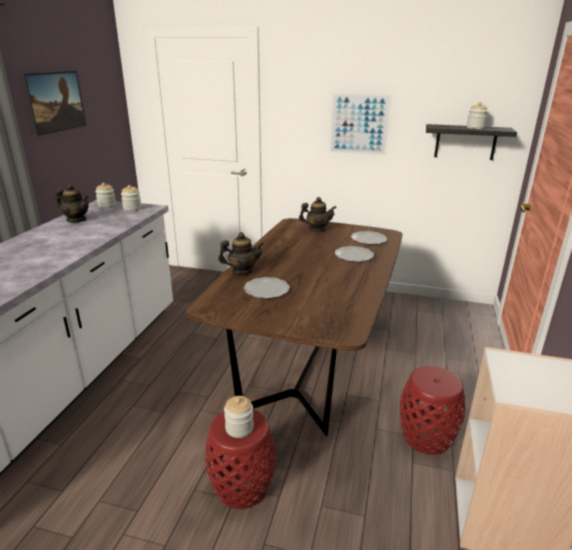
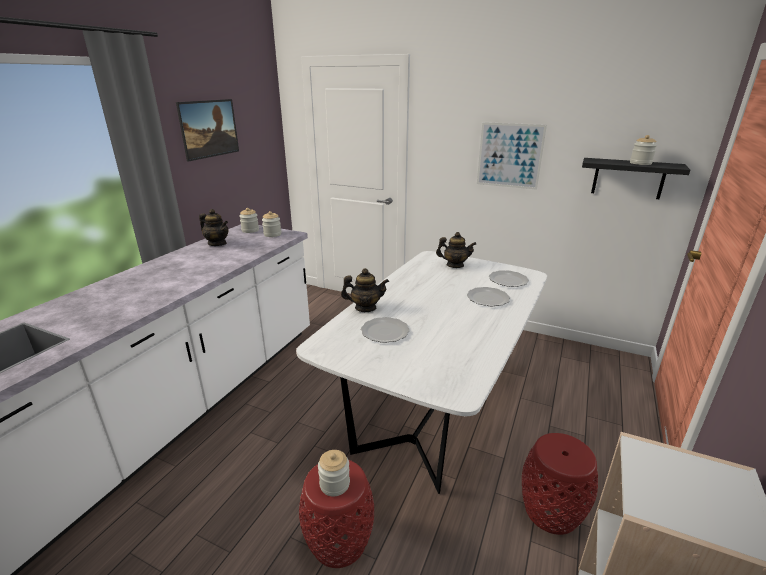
camera: 10 degrees right, 0 degrees up
(309, 365) = (434, 407): brown dining table -> white dining table

